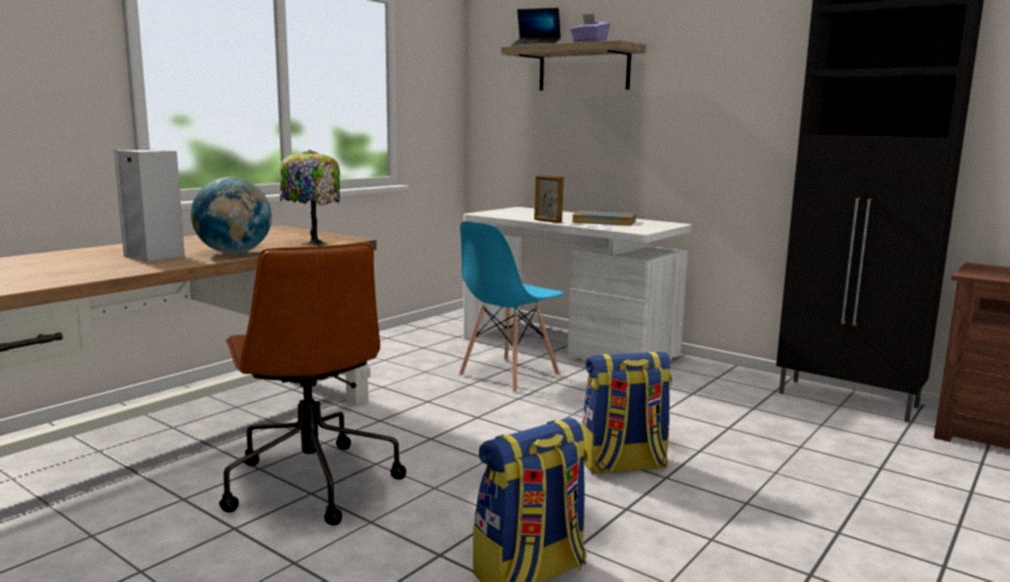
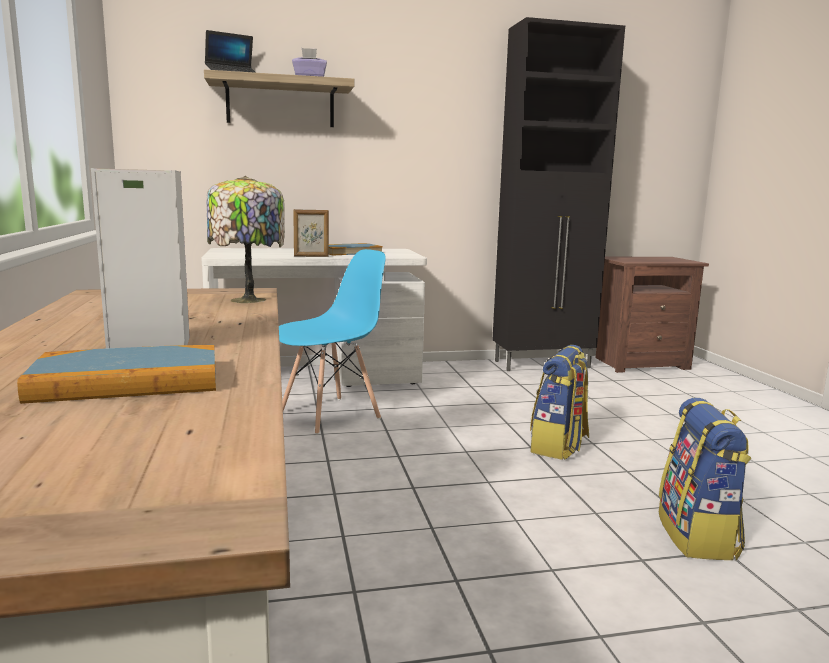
camera: 50 degrees left, 0 degrees up
(77, 266) = (128, 381): none -> book
(234, 253) = (227, 323): globe -> none
(310, 482) = (430, 572): brown office chair -> none
(508, 375) = (330, 415): blue chair -> blue chair turned 120 degrees counterclockwise

